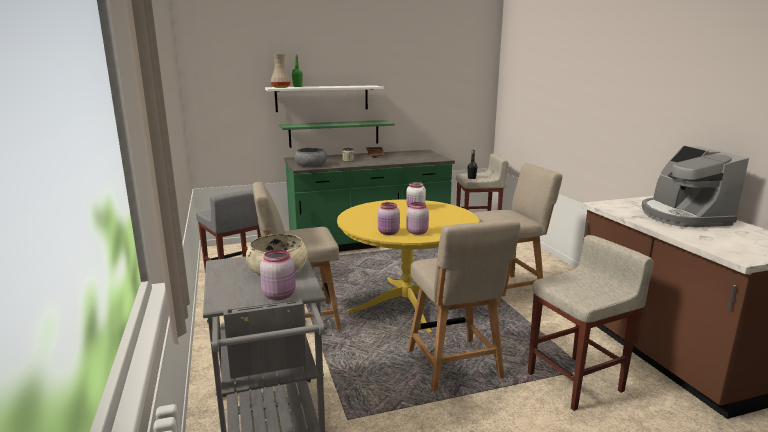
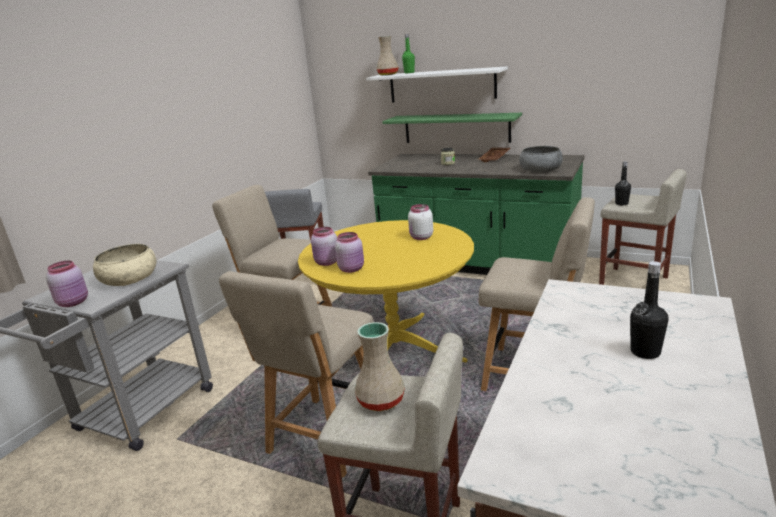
camera: 45 degrees right, 5 degrees up
(311, 165) = (397, 166): grey bowl -> grey bowl (540, 169)
(578, 285) = (381, 399): none -> beige vase
(683, 216) = (645, 352): coffee machine -> black bottle

